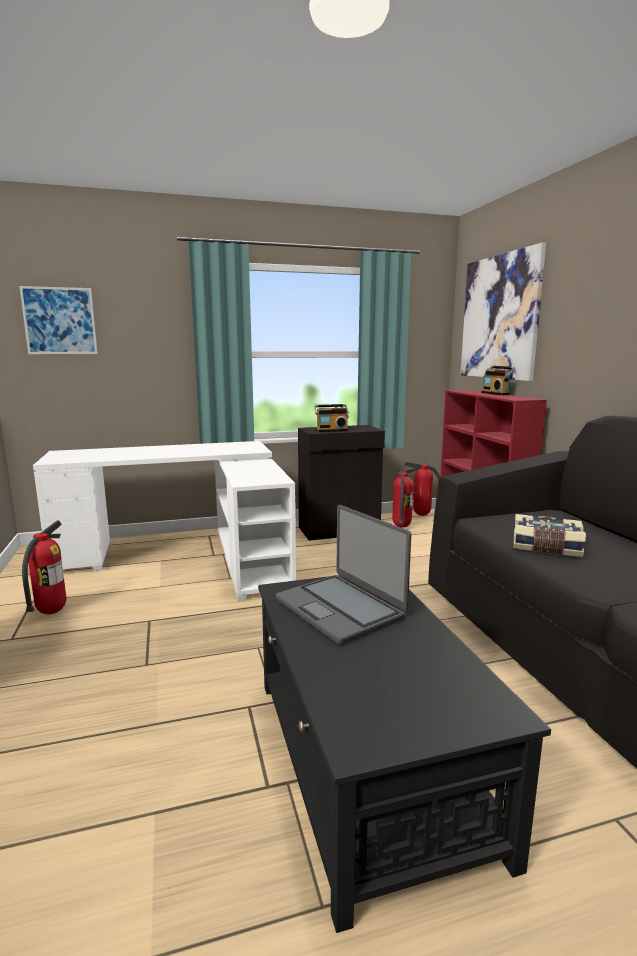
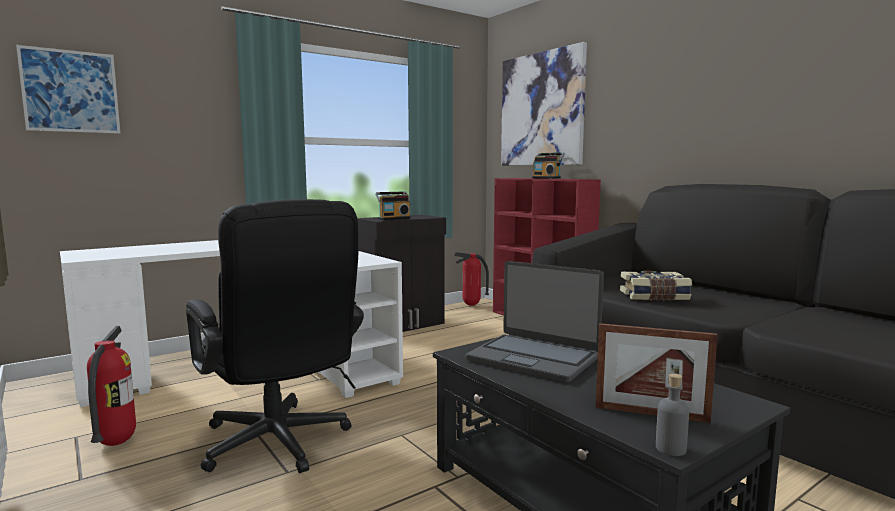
camera: 20 degrees left, 5 degrees down
(157, 638) = (279, 446): none -> black office chair
(352, 751) = (670, 449): none -> grey bottle
(381, 701) = (651, 414): none -> picture frame
(401, 526) = (459, 316): fire extinguisher -> none

